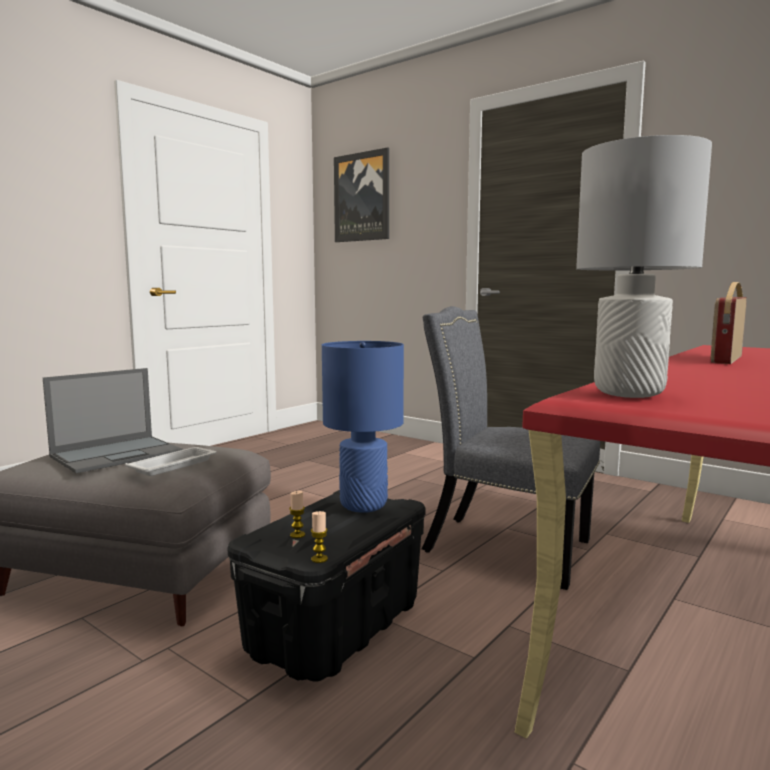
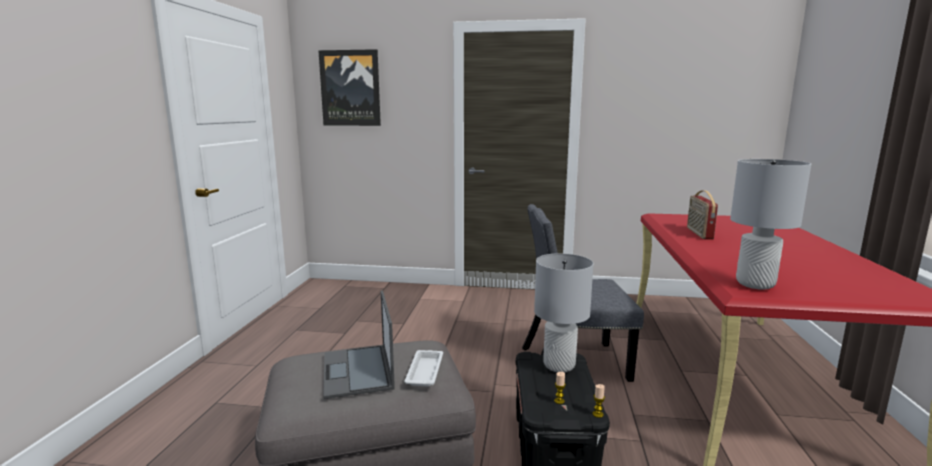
camera: 30 degrees left, 5 degrees up
(118, 454) = (358, 371): laptop -> laptop turned 150 degrees clockwise
(364, 508) = (559, 367): blue table lamp -> grey table lamp

